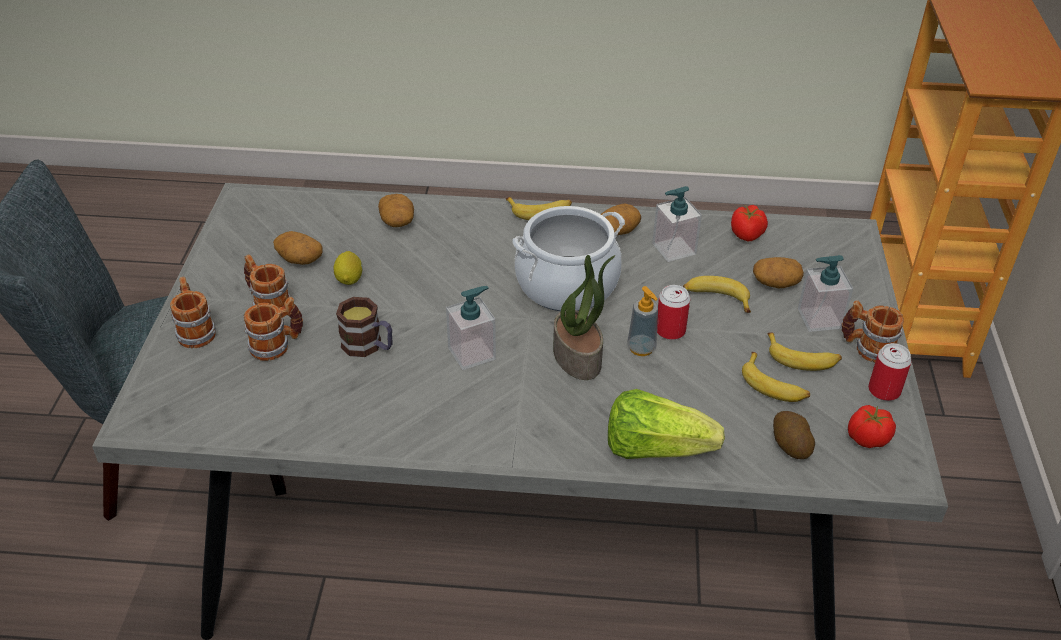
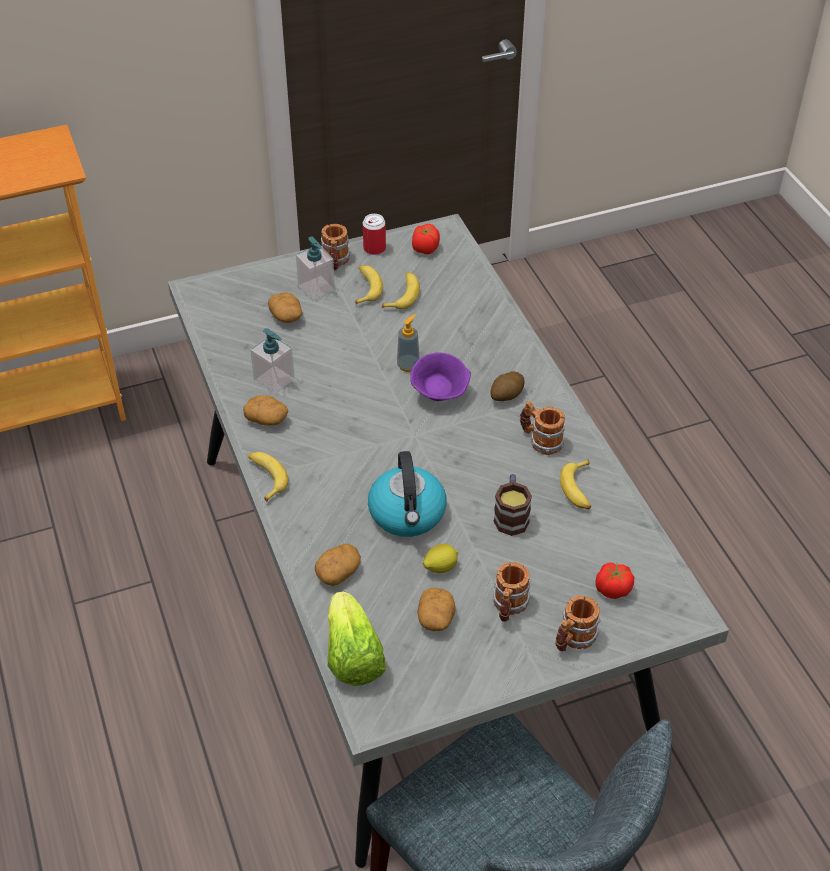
camera: 115 degrees left, 5 degrees up
(277, 345) = (550, 573): mug -> mug (540, 440)
(428, 280) = (408, 514): none -> kettle
(472, 353) = (476, 452): soap dispenser -> none
(566, 284) = (359, 427): cooking pot -> none
(578, 357) = (440, 394): potted plant -> purple bowl
(655, 448) = (501, 333): lettuce -> lettuce (352, 656)
(670, 331) = (379, 356): can -> none
(716, 298) = (325, 342): banana -> banana (579, 489)
(747, 235) = (230, 344): tomato -> tomato (612, 589)
(790, 445) = (454, 278): potato -> potato (506, 396)

